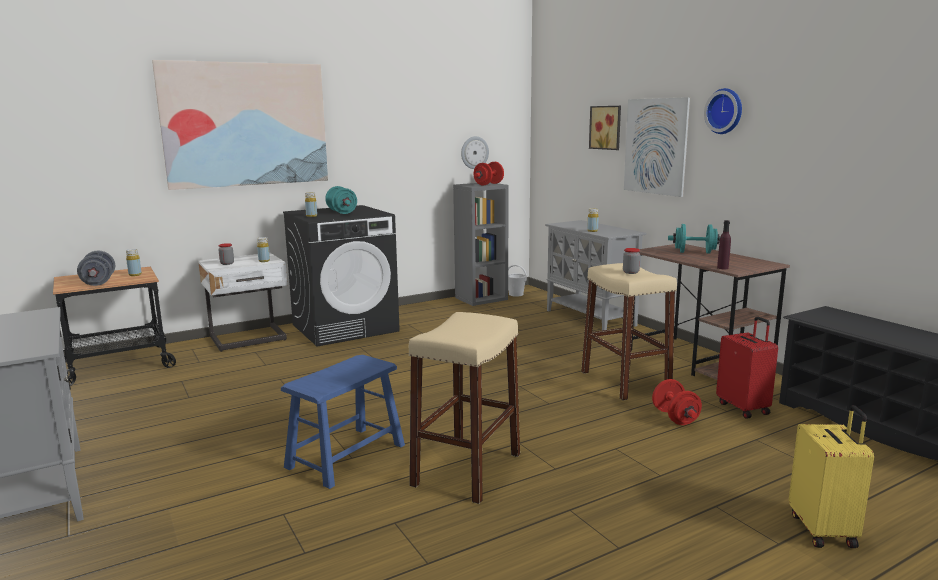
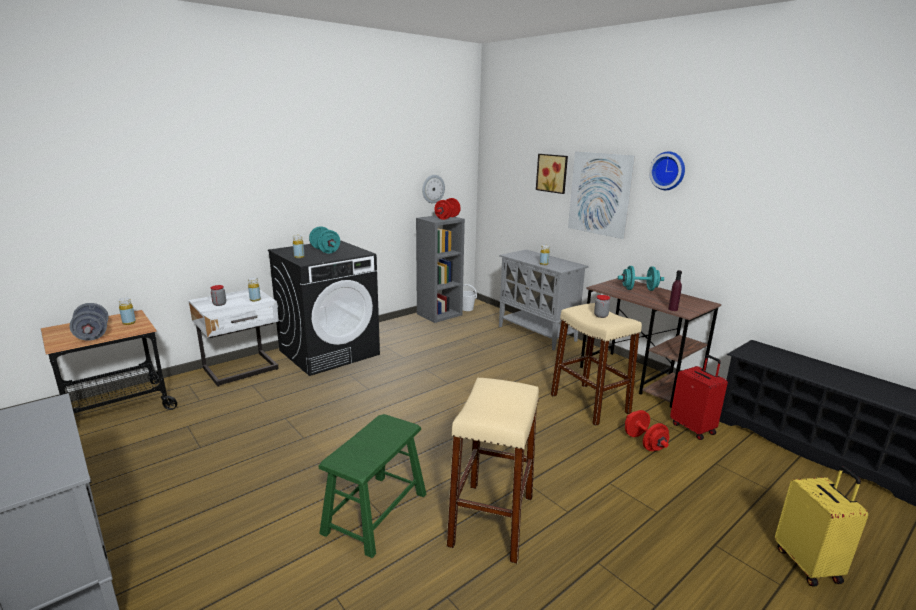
camera: 10 degrees left, 5 degrees up
(246, 124) = (230, 169): picture -> none
(346, 456) = (375, 513): blue stool -> green stool

